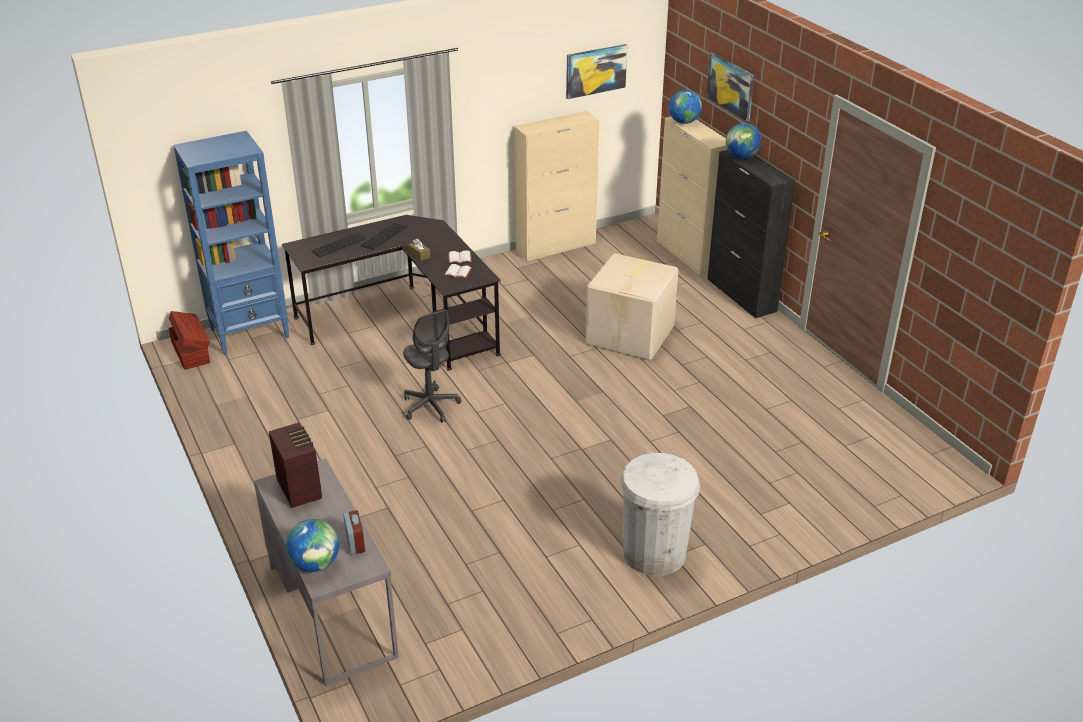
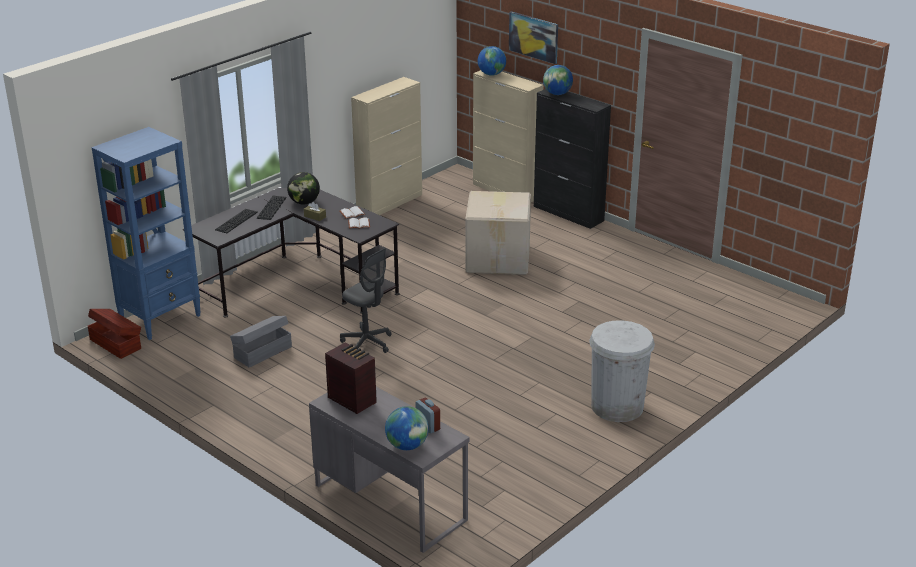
camera: 20 degrees left, 5 degrees down
(320, 393) = (262, 352): none -> grey storage box
(420, 236) = (304, 202): none -> globe
(595, 71) = (408, 40): picture -> none

